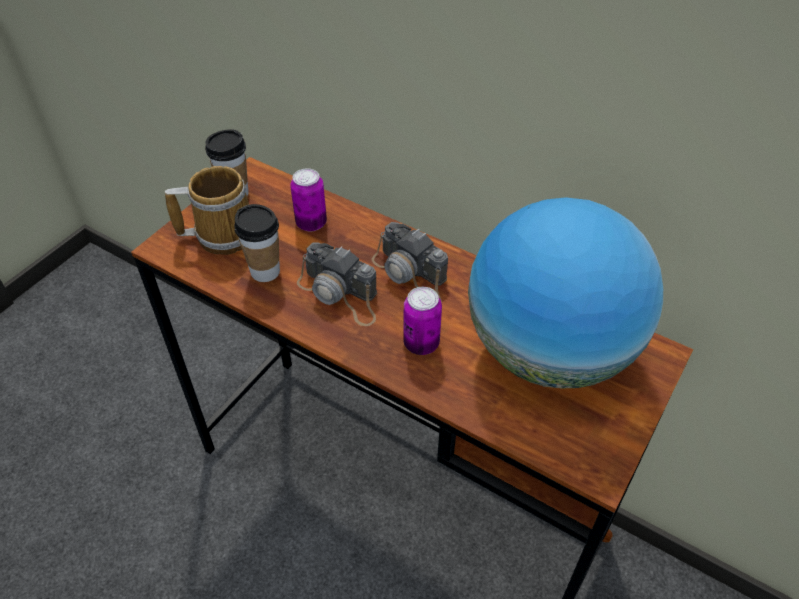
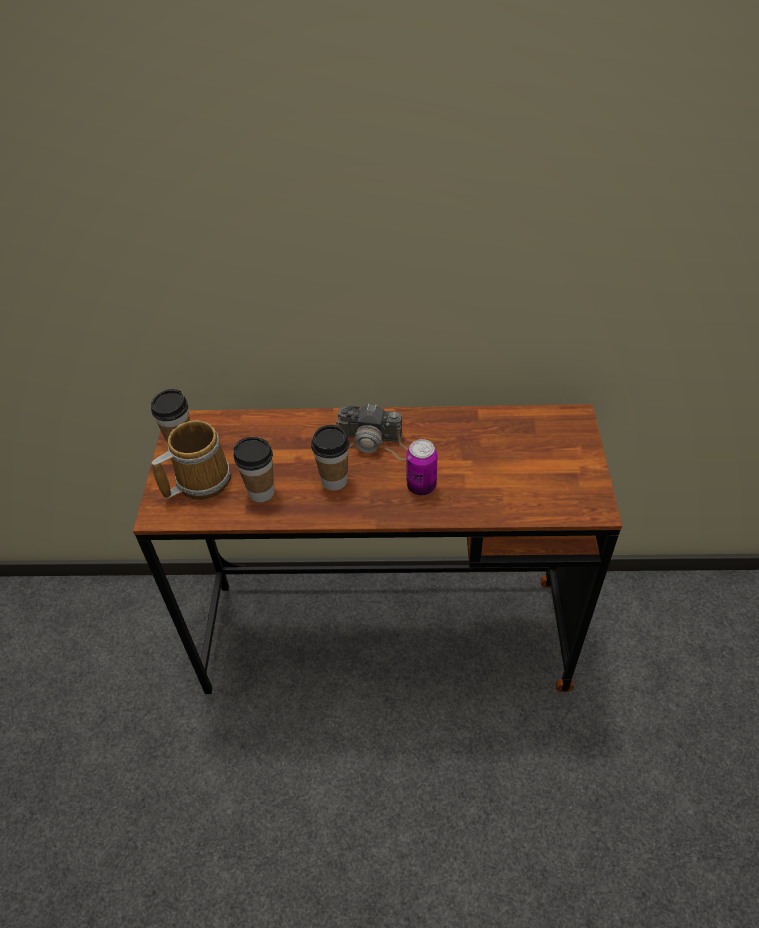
camera: 30 degrees left, 0 degrees up
(311, 223) = (265, 439): can -> none
(340, 294) = (334, 481): camera -> cup
(548, 351) = (508, 449): globe -> none

